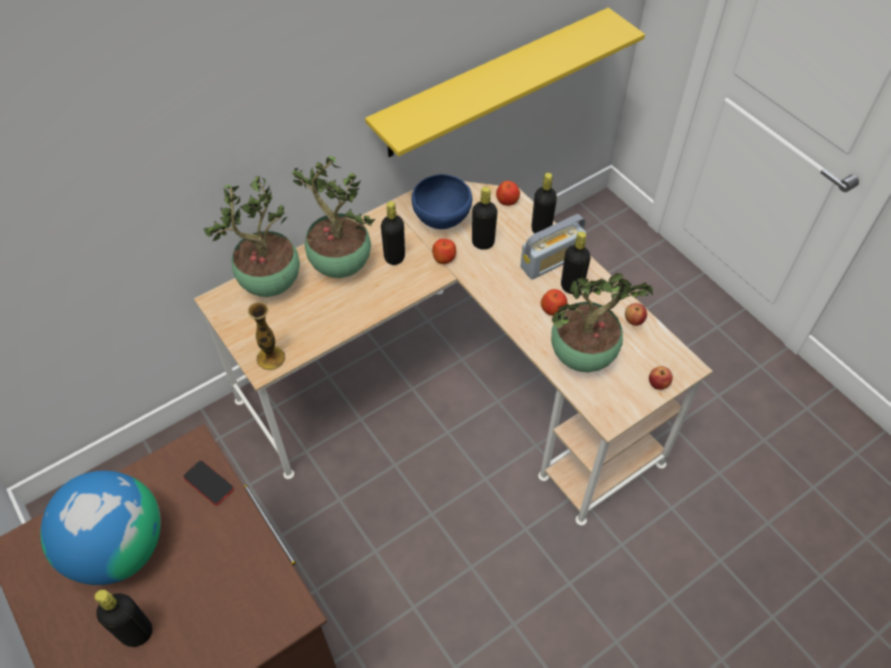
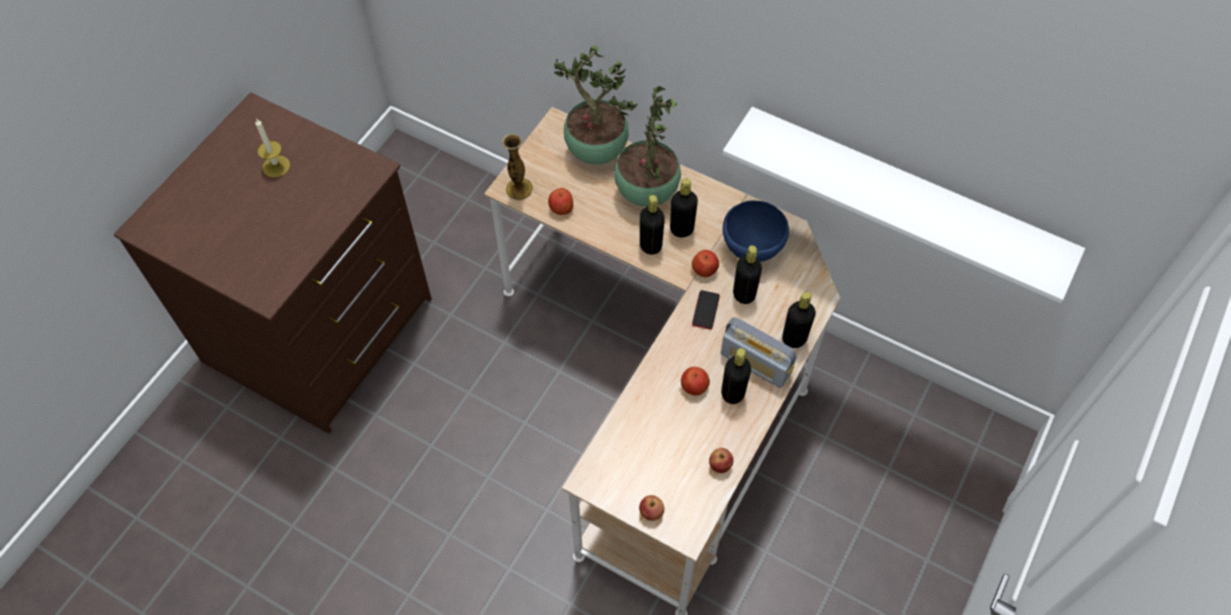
camera: 65 degrees right, 5 degrees up
(118, 548) = (276, 166): globe -> candle
(136, 632) = (219, 209): black bottle -> black bottle (650, 245)
(208, 483) = (349, 192): phone -> phone (705, 310)
(492, 83) = (904, 195): yellow shelf -> white shelf
(507, 200) = (814, 294): apple -> apple (561, 208)
(584, 356) = (650, 434): potted plant -> none

